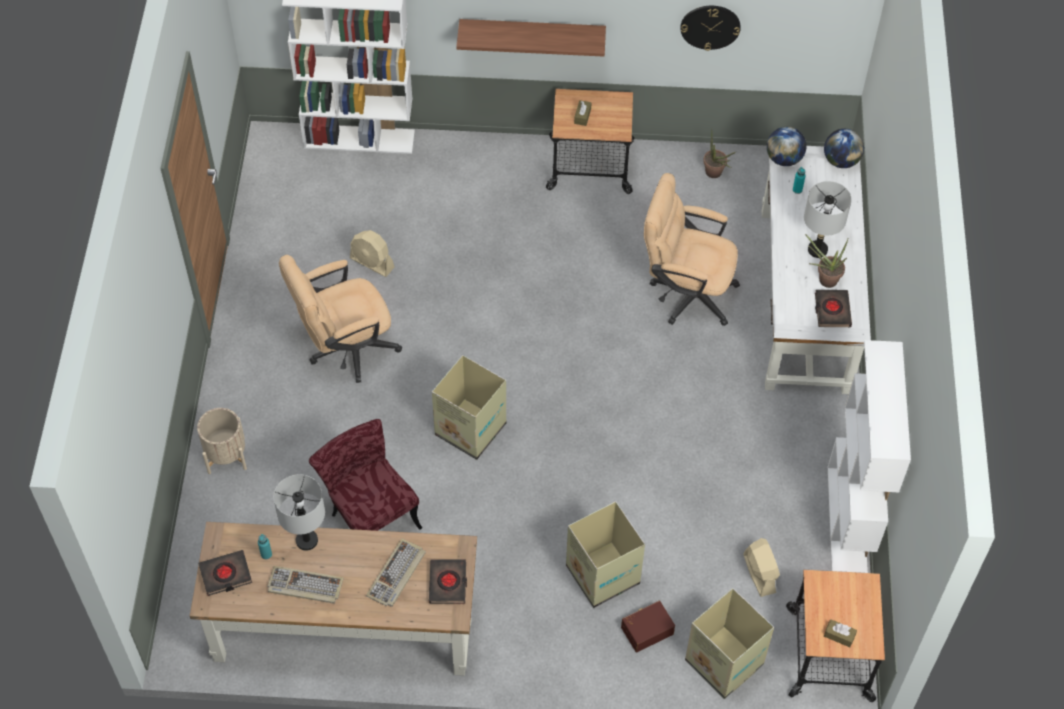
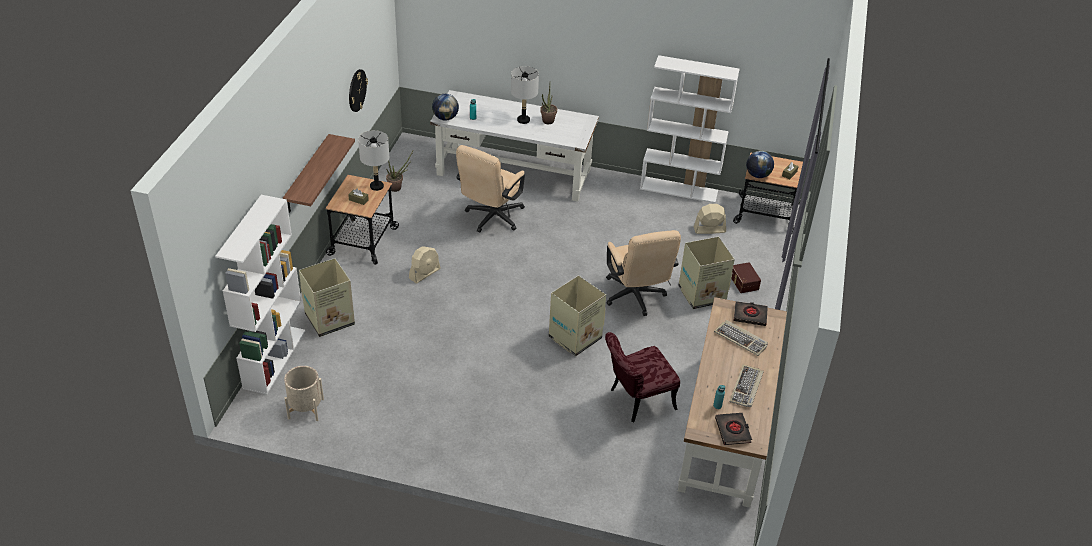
camera: 80 degrees left, 15 degrees down
(226, 455) = (565, 480): beige planter -> beige planter (306, 408)
(306, 540) = (708, 382): grey table lamp -> grey table lamp (376, 186)
(345, 349) = (483, 395): beige office chair -> beige office chair (635, 298)
(372, 263) = (405, 368): beige fan -> beige fan (424, 273)
(725, 663) = (769, 255): cardboard box -> cardboard box (330, 319)
(832, 310) = (571, 124): black book -> none
(841, 161) = (456, 98): globe -> globe (757, 175)

